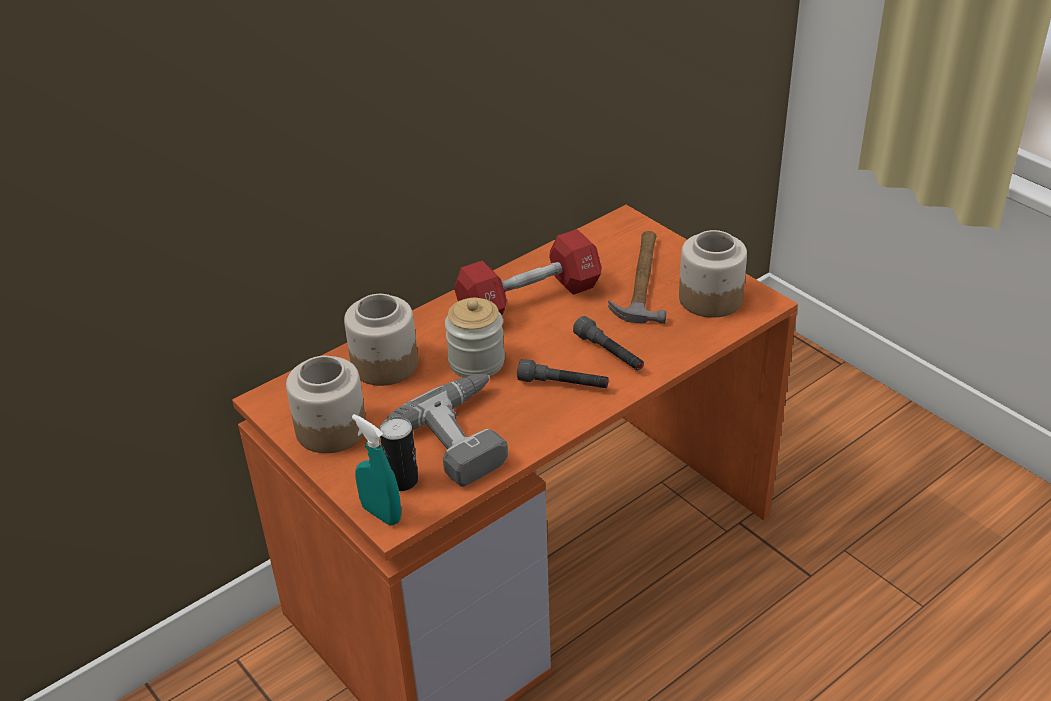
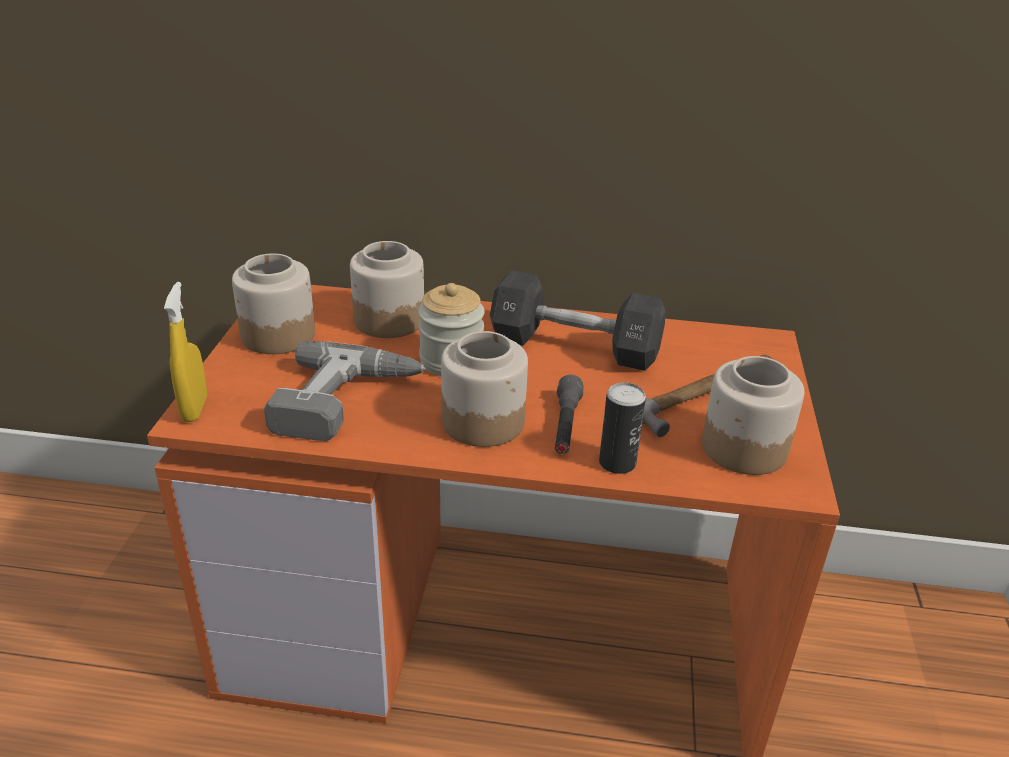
camera: 45 degrees right, 5 degrees down
(381, 514) = (195, 409): turquoise spray bottle -> yellow spray bottle
(402, 480) = (249, 398): can -> can (617, 462)
(529, 299) = (574, 346): red dumbbell -> black dumbbell
(563, 384) = (483, 421): grey flashlight -> jar

